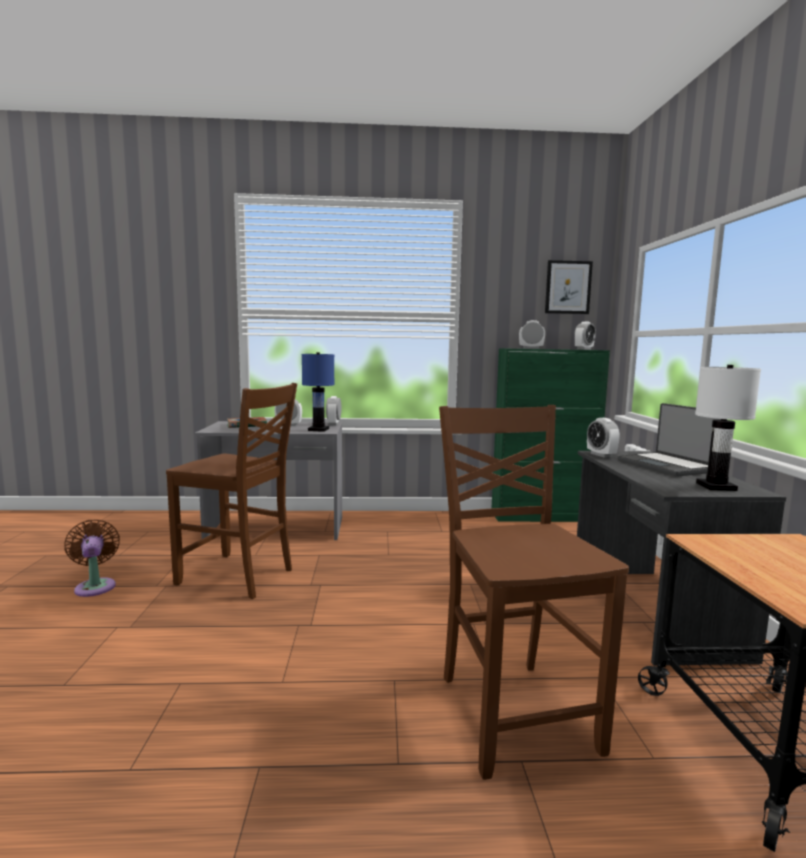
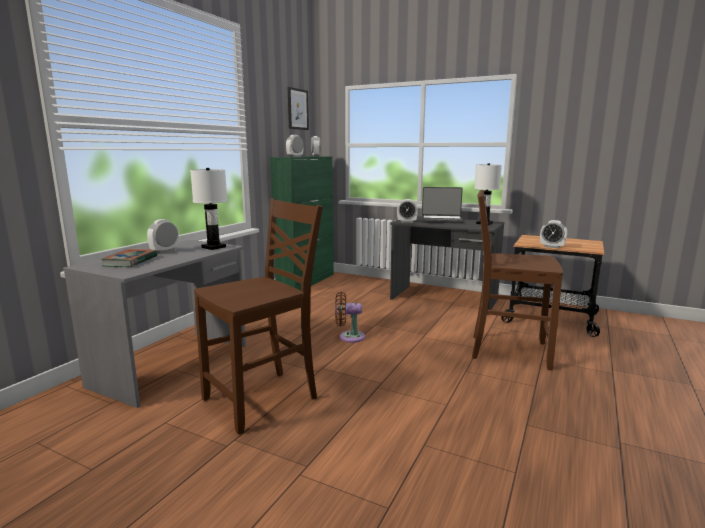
camera: 60 degrees left, 5 degrees up
(95, 586) = (173, 489): brown fan -> brown fan (349, 337)
(318, 429) = (213, 247): blue table lamp -> white table lamp
(333, 424) = (195, 241): alarm clock -> alarm clock (552, 247)

